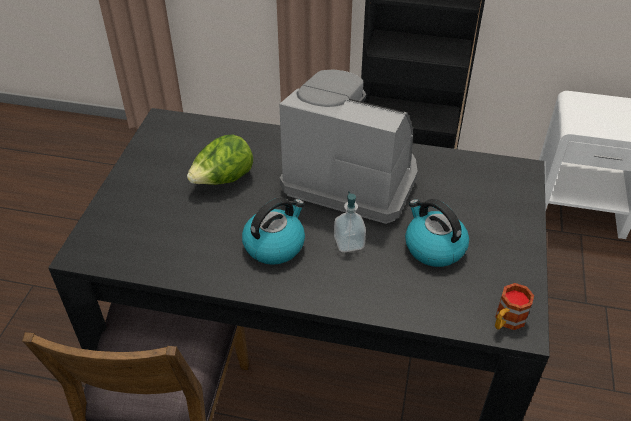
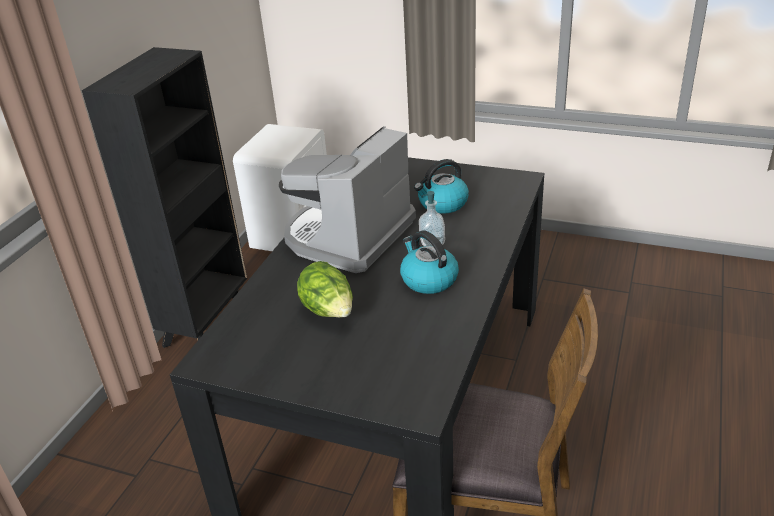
camera: 80 degrees left, 10 degrees down
(506, 321) = (516, 183): mug -> none

